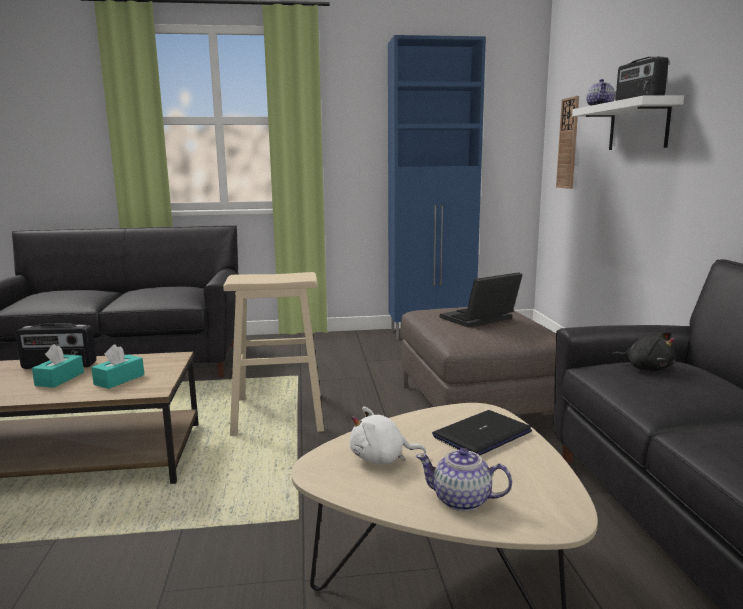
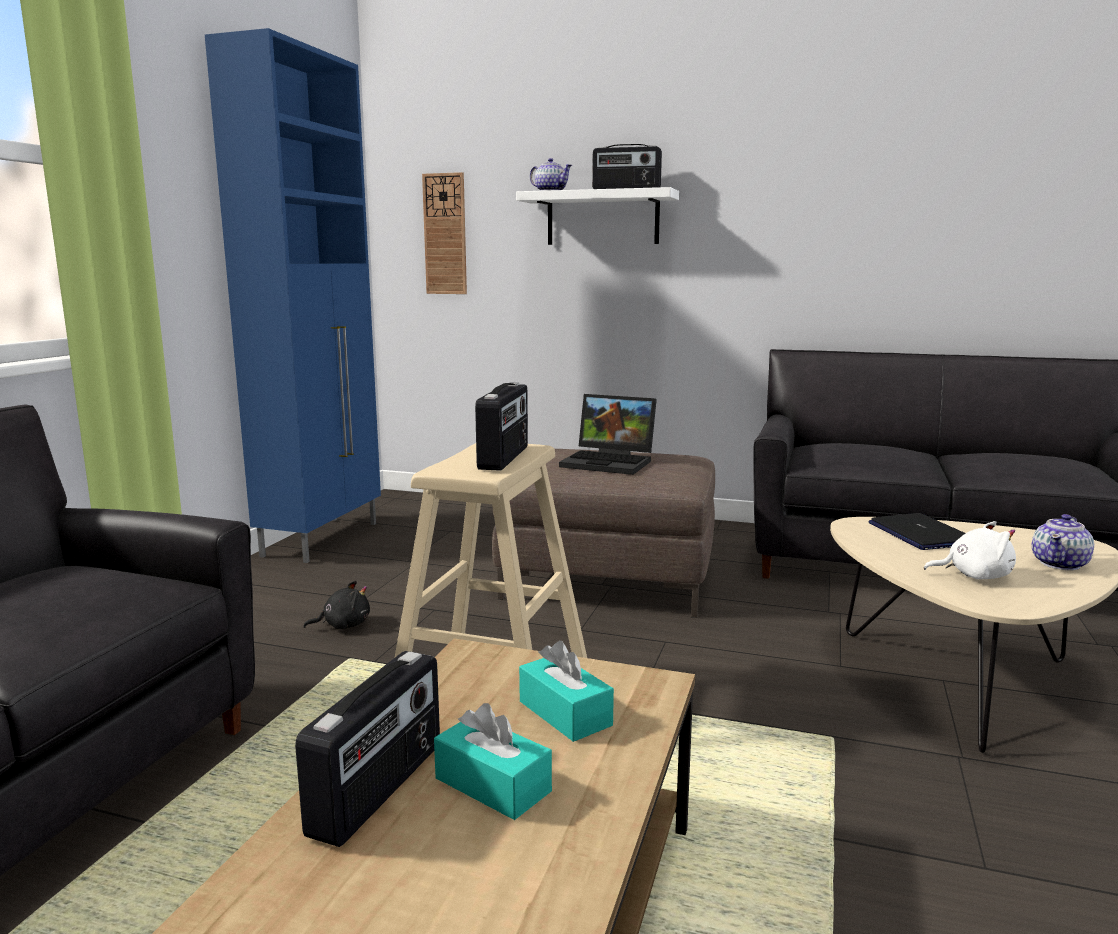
camera: 65 degrees left, 0 degrees up
(274, 278) = (505, 458): none -> radio
(381, 459) = (974, 576): white plush toy -> white plush toy turned 105 degrees counterclockwise
(479, 320) = (611, 462): laptop -> laptop turned 60 degrees counterclockwise
(646, 368) = (837, 451): black plush toy -> black plush toy (343, 625)

